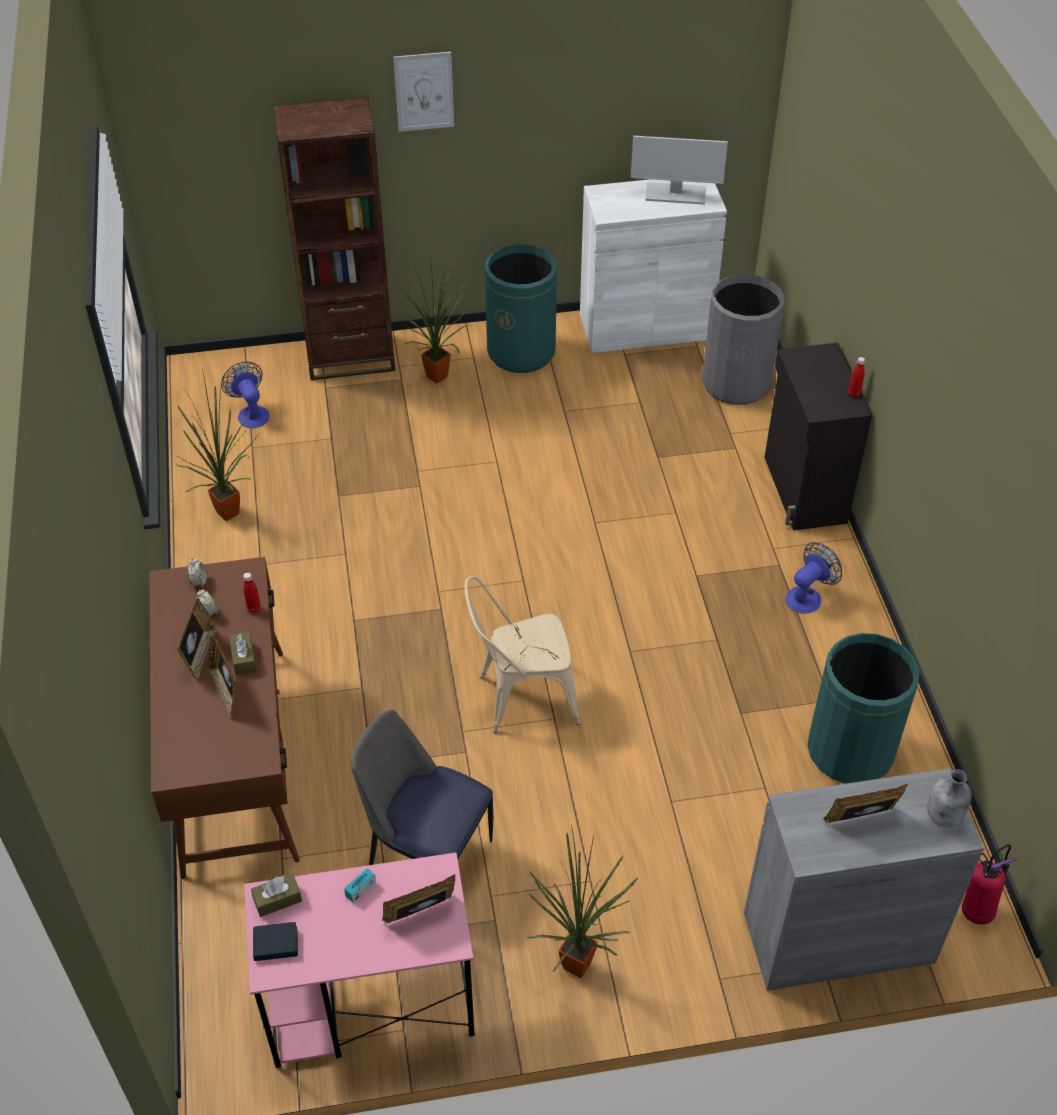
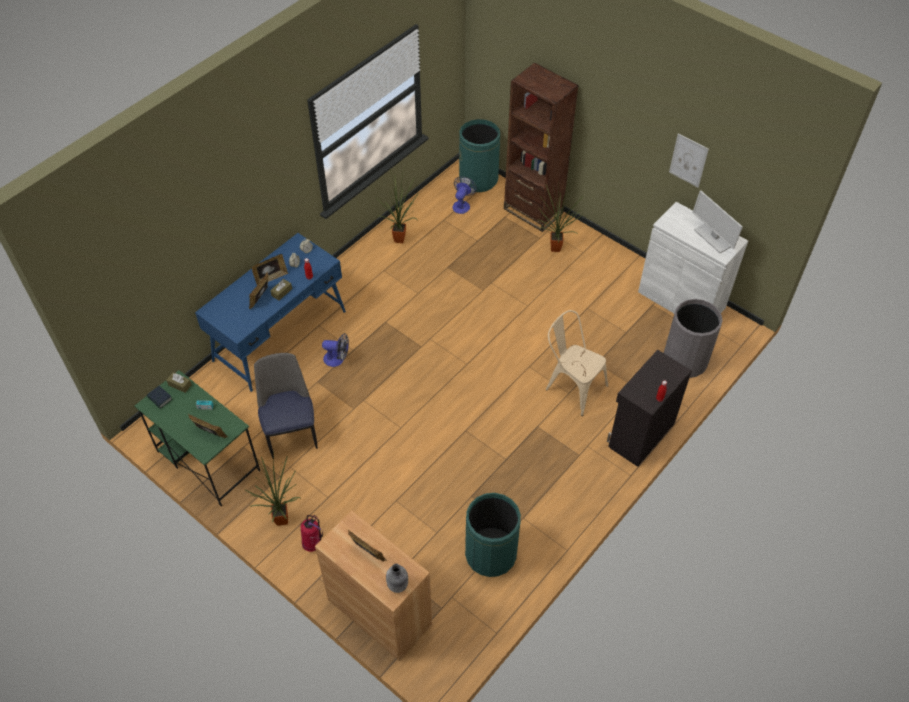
camera: 50 degrees right, 5 degrees up
(235, 758) = (280, 335): brown desk -> blue desk
(368, 1002) = (207, 460): pink desk -> green desk
(424, 91) = (607, 99): picture -> picture (688, 160)
(520, 698) = (399, 408): beige chair -> beige chair (571, 386)
(521, 352) = (607, 266): green trash can -> green trash can (478, 179)
(808, 596) = (571, 479): fan -> fan (337, 359)
(838, 937) = (379, 612): grey cabinet -> brown cabinet
(977, 910) = (444, 662): fire extinguisher -> fire extinguisher (313, 544)

